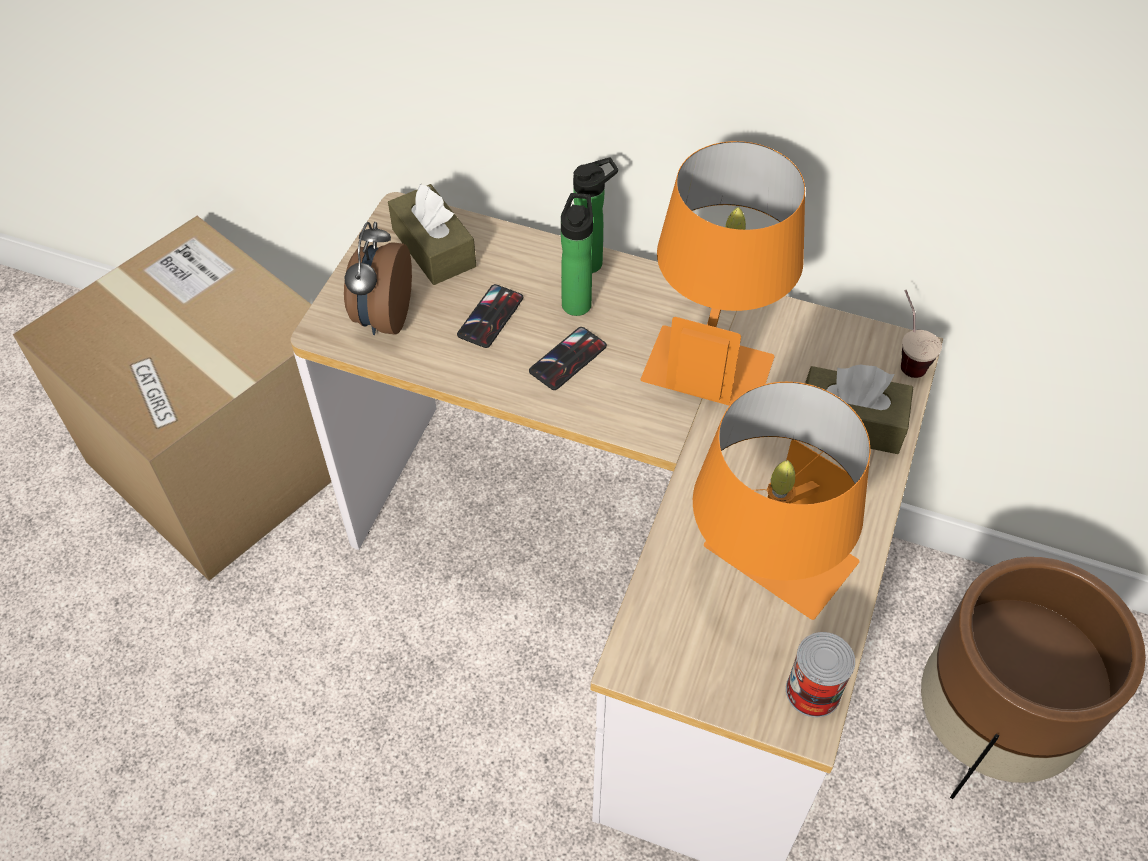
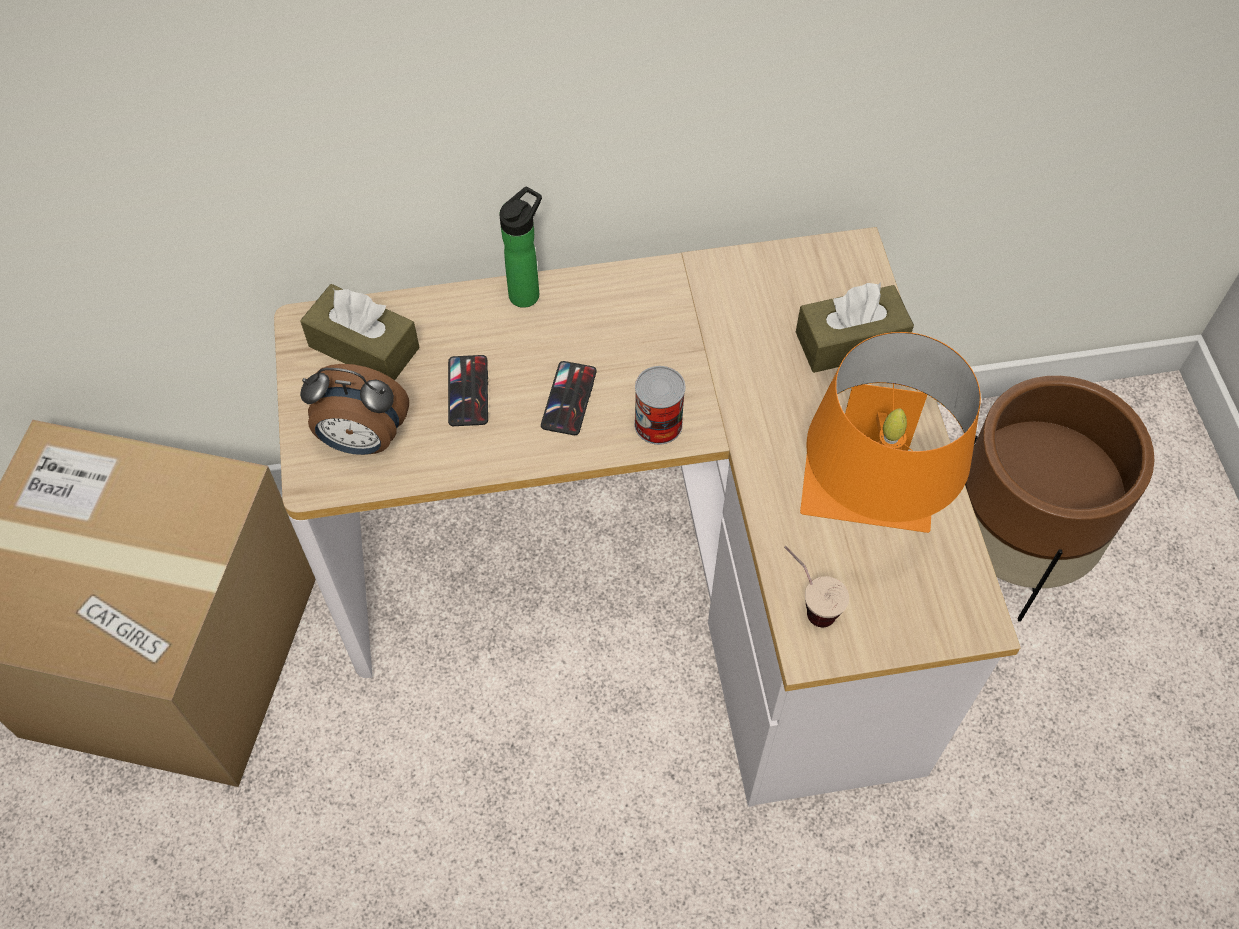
camera: 30 degrees left, 5 degrees up
(382, 317) = (362, 440): alarm clock -> alarm clock turned 60 degrees counterclockwise
(577, 301) = (539, 338): bottle -> none
(714, 348) = (692, 326): orange table lamp -> none
(813, 691) = (967, 593): can -> can (658, 424)
(906, 356) = (858, 258): cup -> cup (807, 603)

